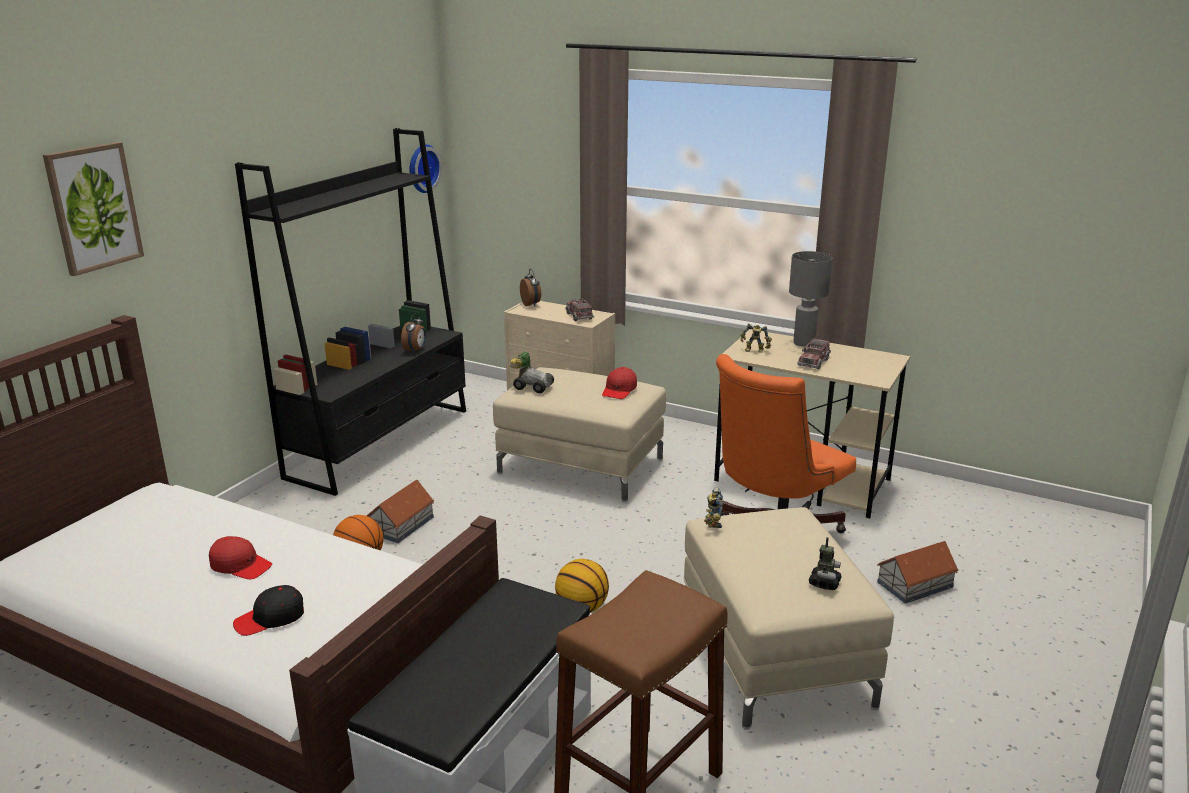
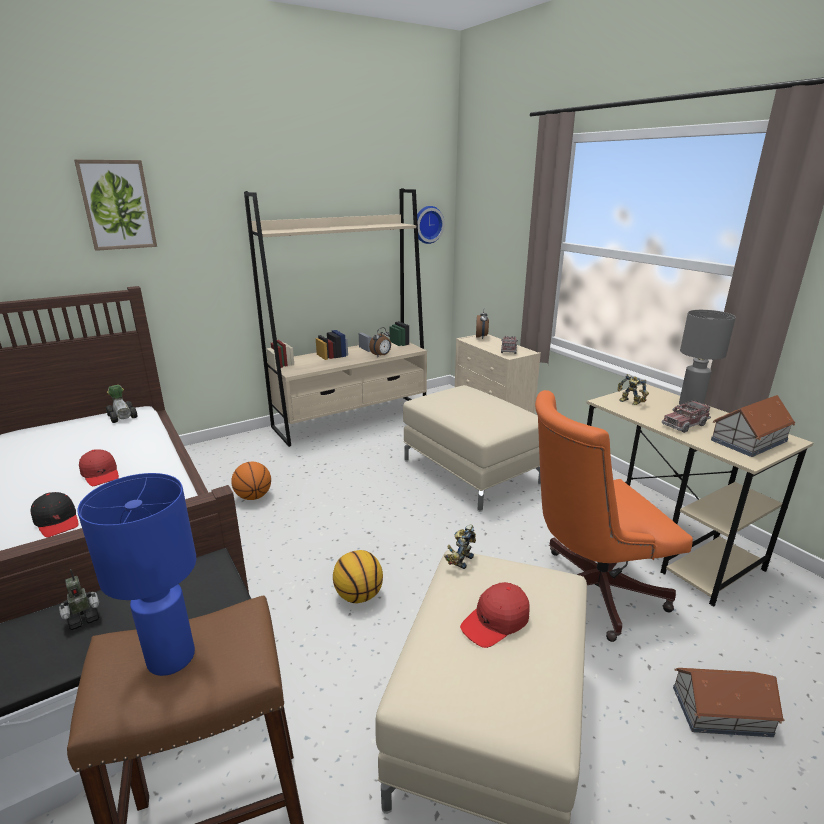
camera: 30 degrees right, 0 degrees up
(270, 618) = (57, 521): black cap -> black cap turned 135 degrees counterclockwise
(380, 442) = (352, 418): black bookcase -> beige bookcase
(402, 524) = (305, 479): toy house -> toy house (749, 440)
(532, 386) = (438, 397): toy car -> toy car (123, 416)
(619, 390) = (503, 414): red cap -> red cap (496, 622)
(638, 619) = (172, 657): none -> blue table lamp
(824, 583) = (510, 687): toy robot -> toy robot (83, 618)

